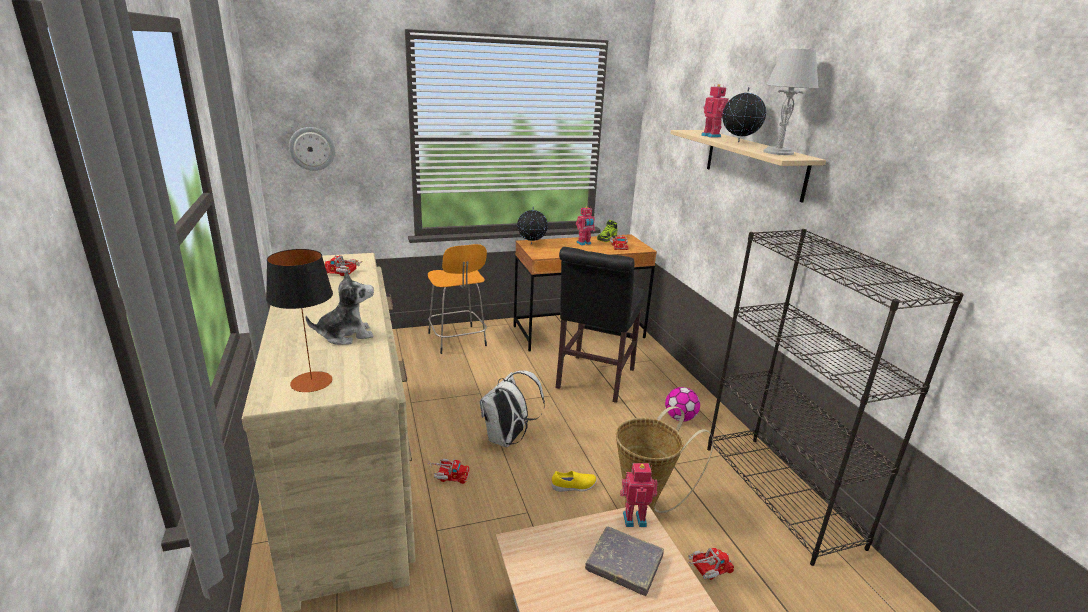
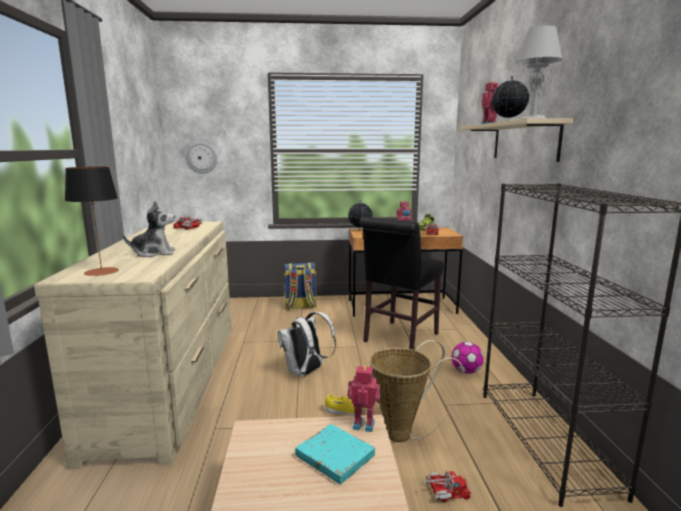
camera: 15 degrees right, 10 degrees down
(448, 475) = (245, 392): toy truck -> none
(457, 340) = (300, 306): orange stool -> backpack
(624, 563) = (335, 456): grey book -> turquoise book

